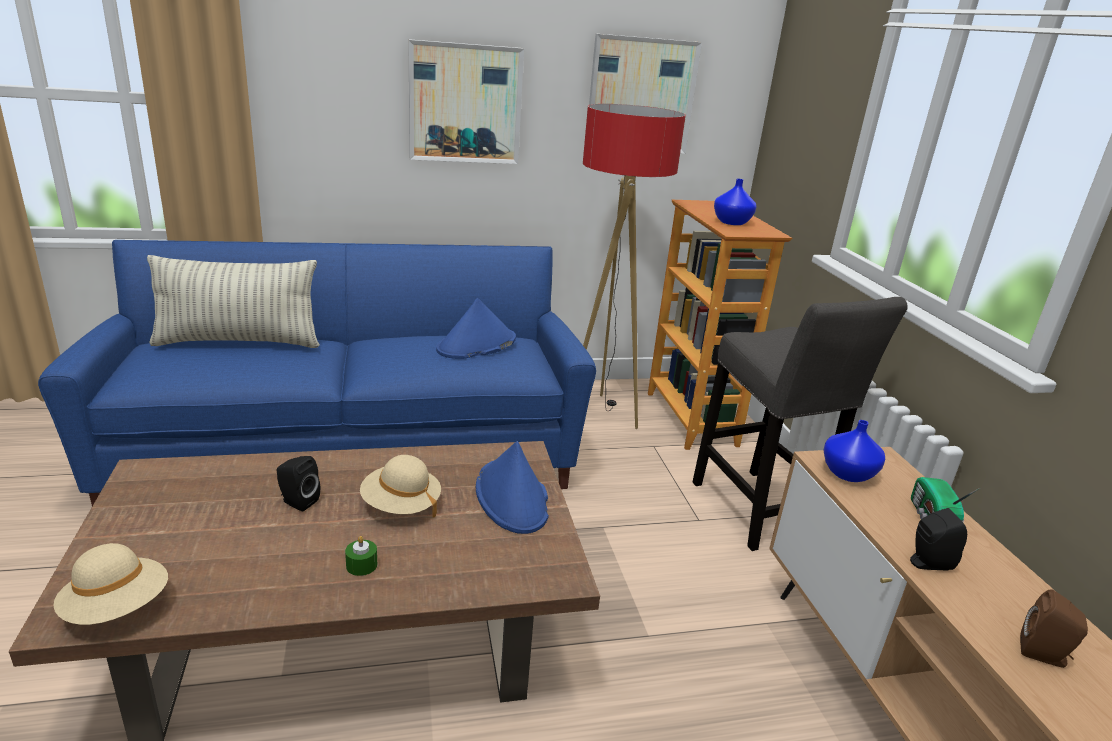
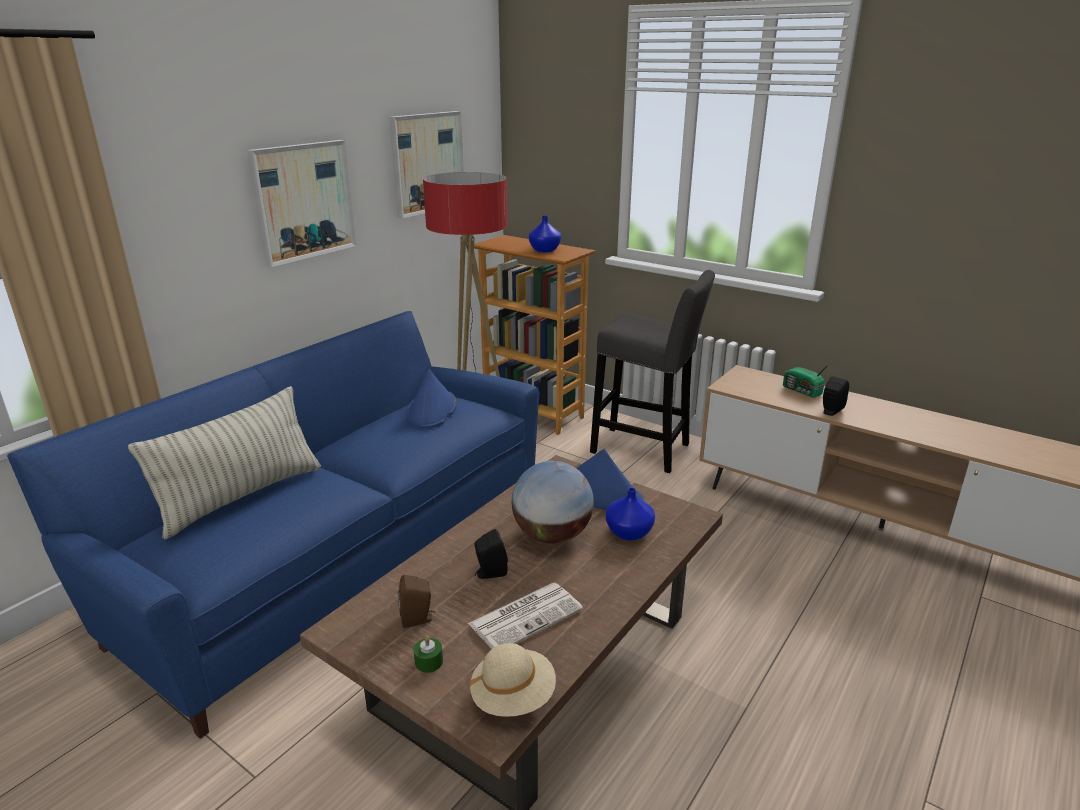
camera: 40 degrees left, 0 degrees up
(251, 554) = (526, 616): none -> newspaper
(361, 565) = (596, 577): green candle -> green candle (429, 662)
(401, 505) = (552, 535): beige hat -> globe
(848, 473) = (744, 386): blue vase -> blue vase (629, 532)
(1044, 655) = (911, 425): brown speaker -> brown speaker (418, 619)

